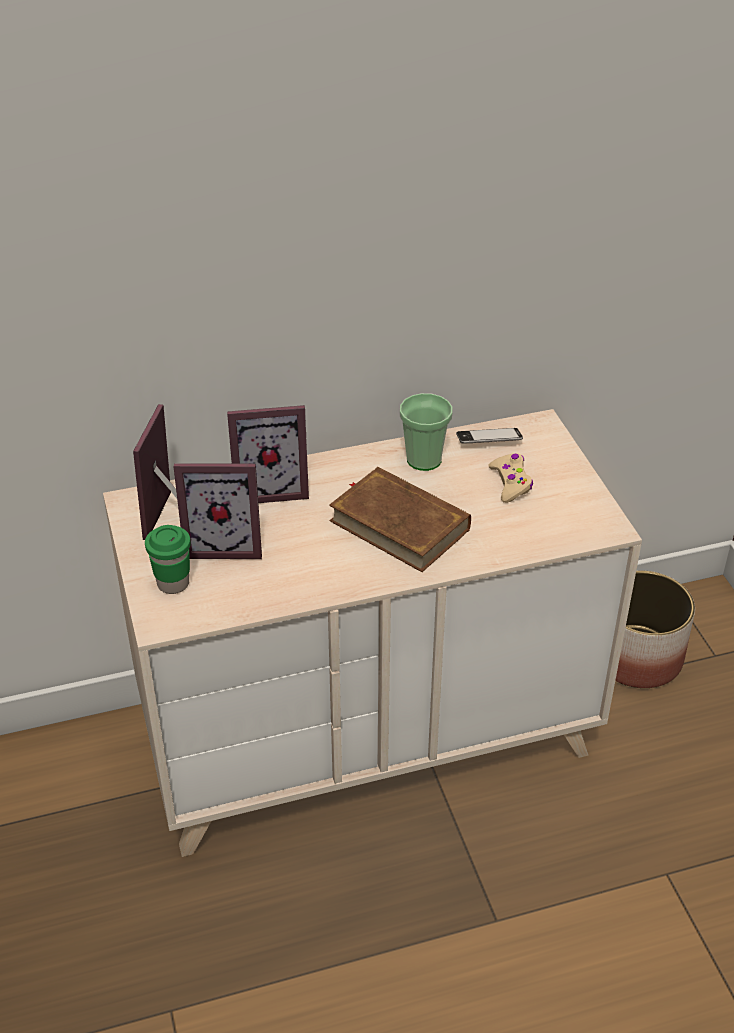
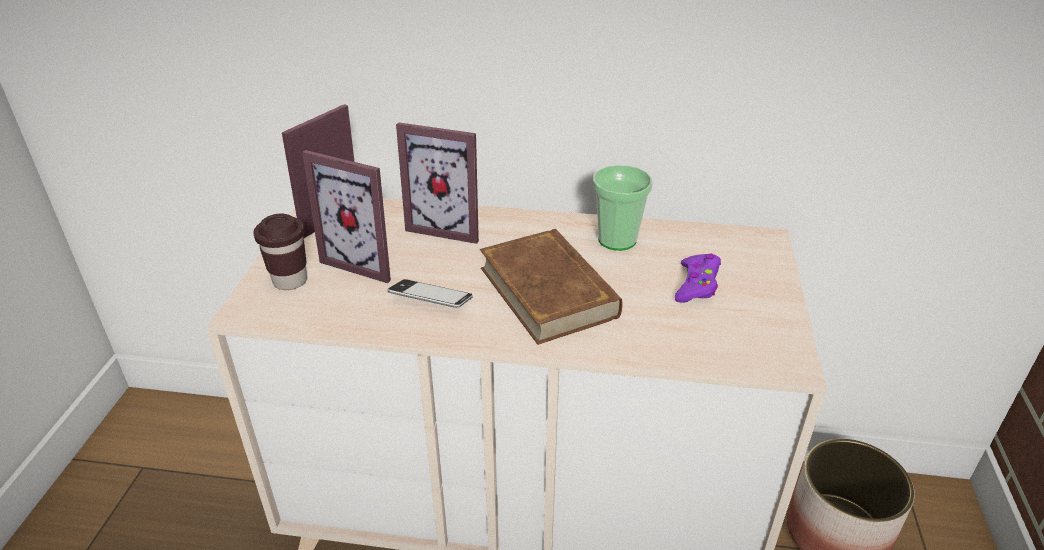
camera: 25 degrees right, 5 degrees down
(173, 583) = (290, 281): green cup -> brown cup
(489, 440) = (698, 240): phone -> phone (431, 299)
(510, 483) = (697, 285): beige game controller -> purple game controller

